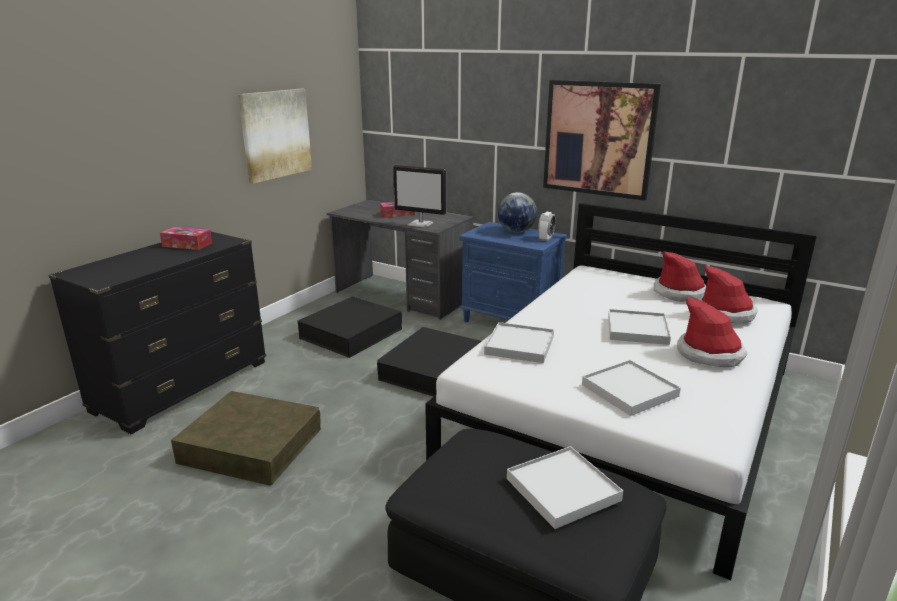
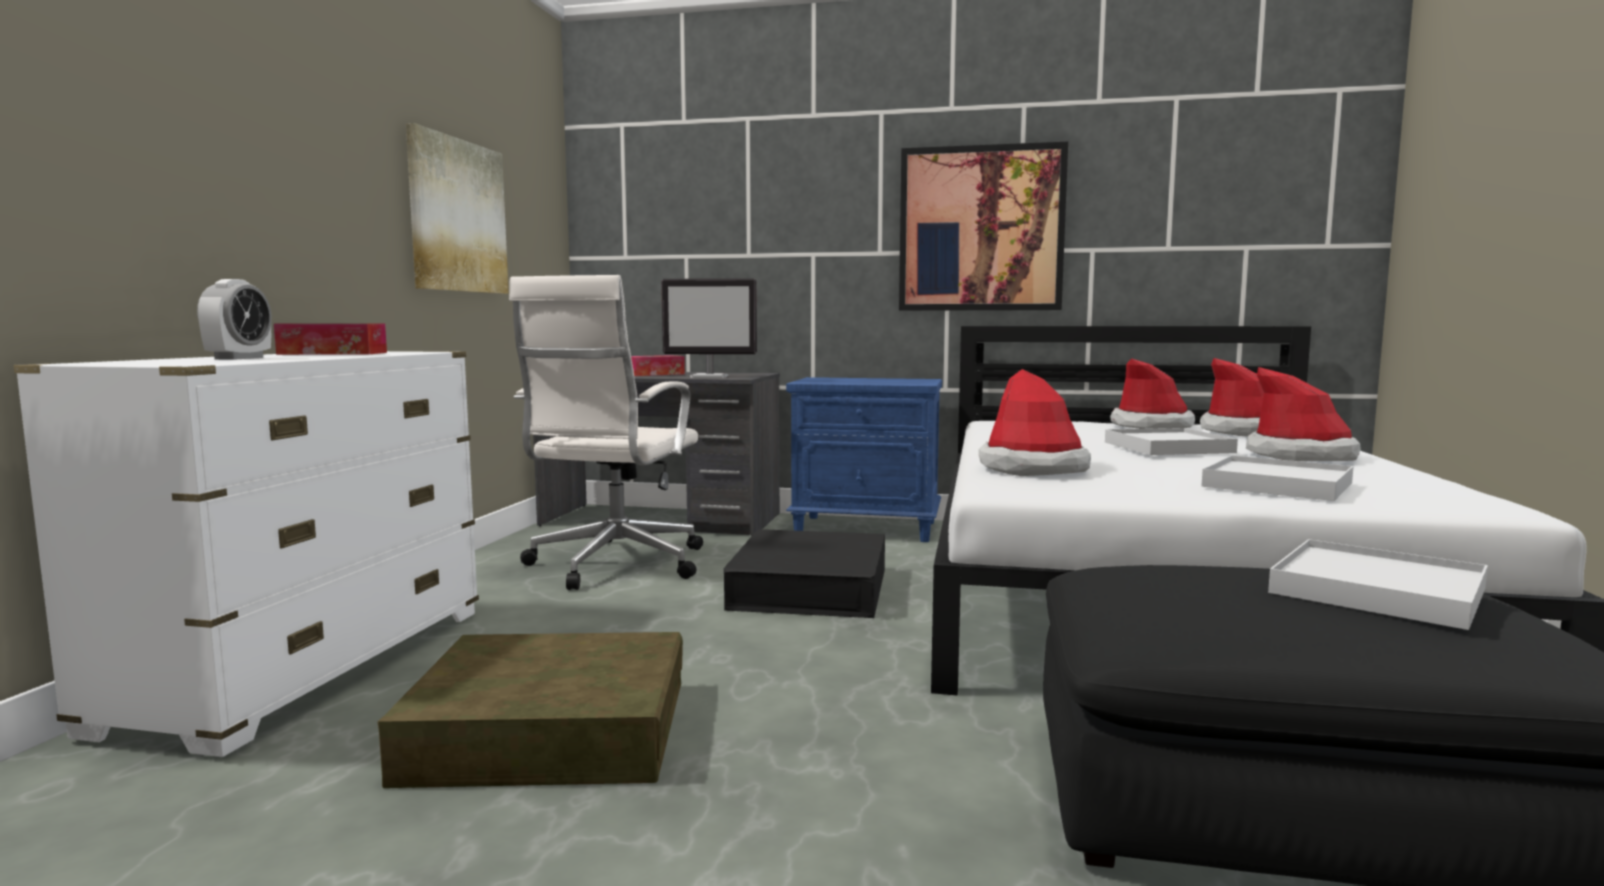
camera: 20 degrees left, 15 degrees down
(182, 386) = (307, 668): black dresser -> white dresser
(351, 333) = (614, 565): black storage box -> white office chair
(516, 231) = (865, 379): globe -> none
(519, 345) = (1033, 468): white tray -> hat
(546, 239) = (921, 381): alarm clock -> alarm clock (239, 358)

